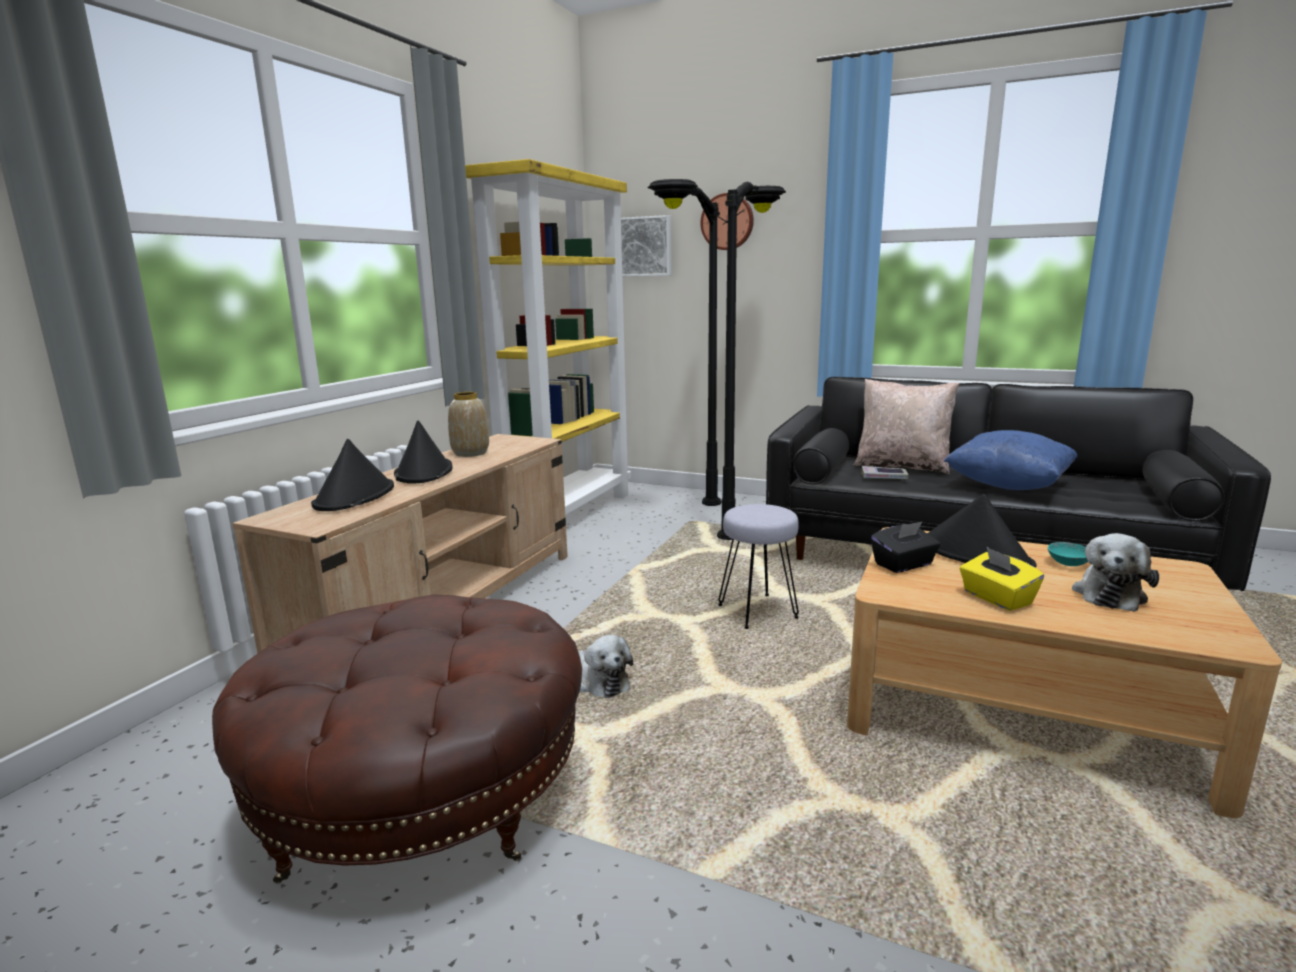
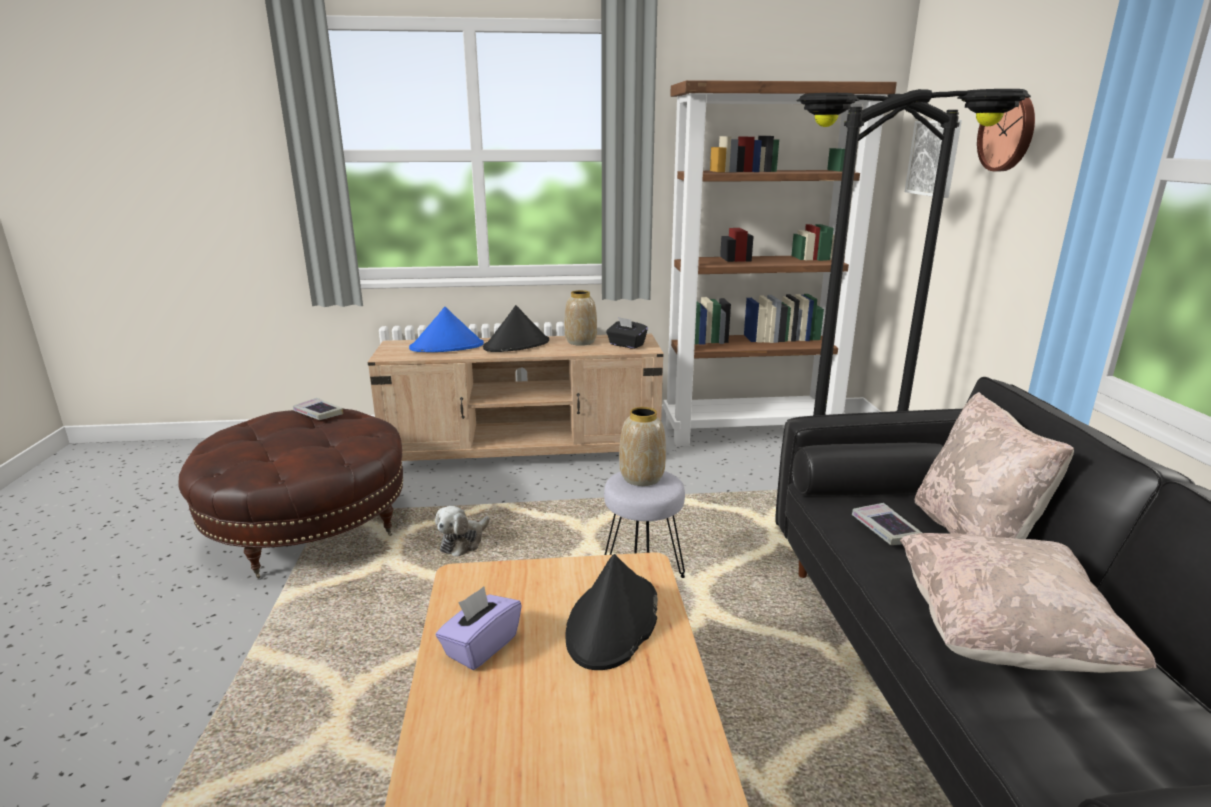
camera: 60 degrees right, 5 degrees up
(341, 625) = (318, 413): none -> book
(355, 497) = (447, 347): black hat -> blue hat
(568, 513) = (751, 431): yellow bookcase -> brown bookcase
(752, 512) = (641, 478): none -> vase
(904, 565) = (545, 579): black tissue box -> black tissue box (626, 345)
(996, 598) = (481, 646): yellow tissue box -> purple tissue box
(1008, 486) = (1001, 636): blue pillow -> beige pillow
(1068, 563) = (637, 699): turquoise bowl -> none
(1109, 594) = (544, 737): plush toy -> none

